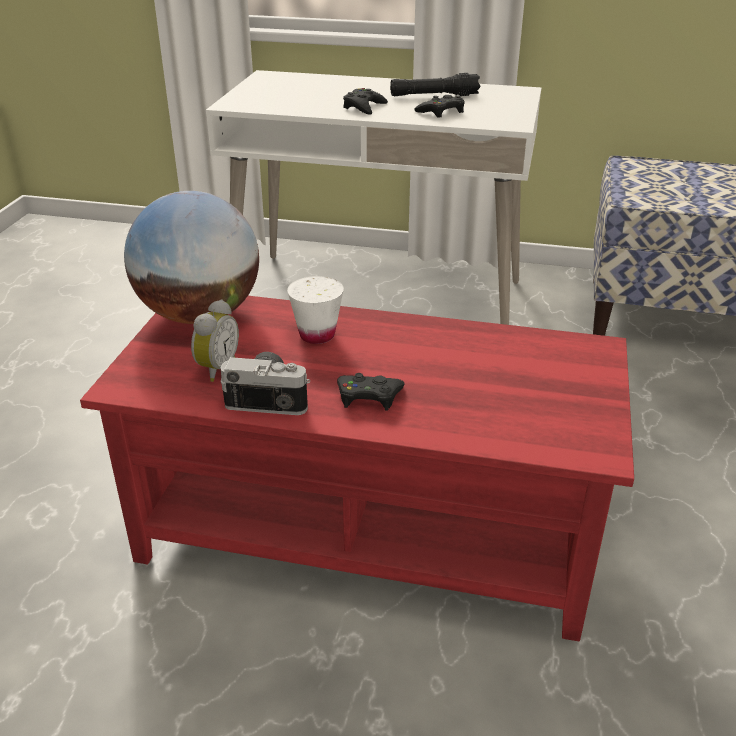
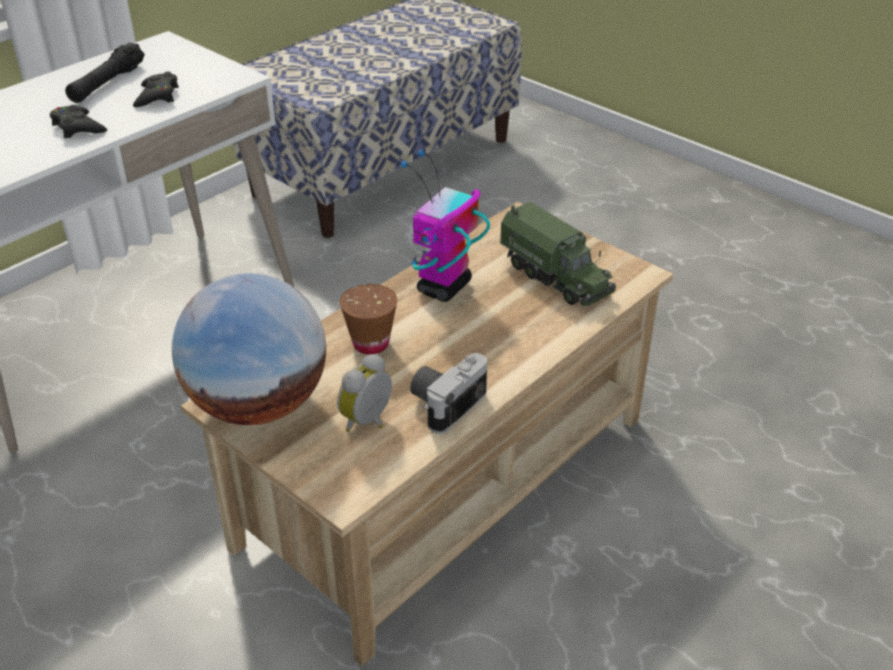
camera: 60 degrees left, 5 degrees up
(215, 368) = (369, 422): alarm clock -> alarm clock turned 105 degrees counterclockwise
(317, 335) = (371, 343): white cup -> brown cup
(366, 528) = (446, 482): red coffee table -> beige coffee table
(369, 396) = (490, 348): black game controller -> none
(432, 343) = (444, 288): none -> toy robot
(526, 399) = (556, 277): none -> toy truck

